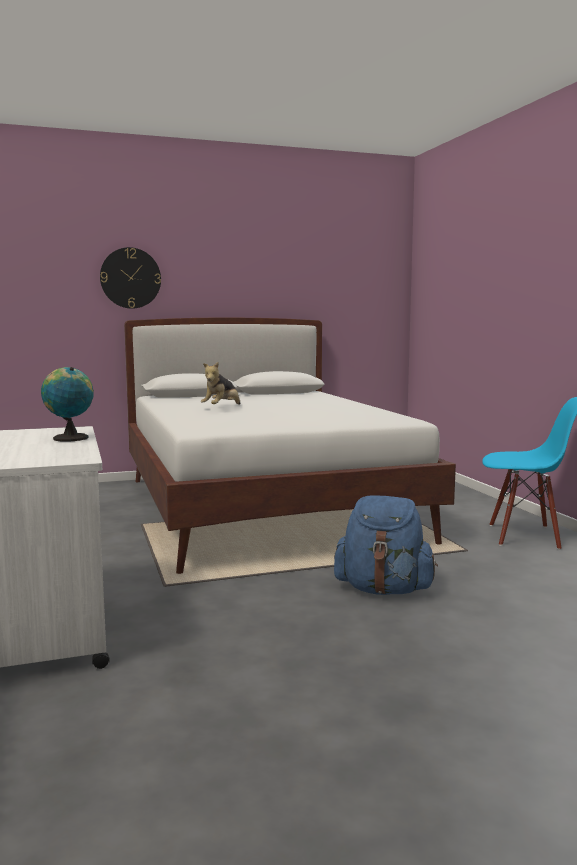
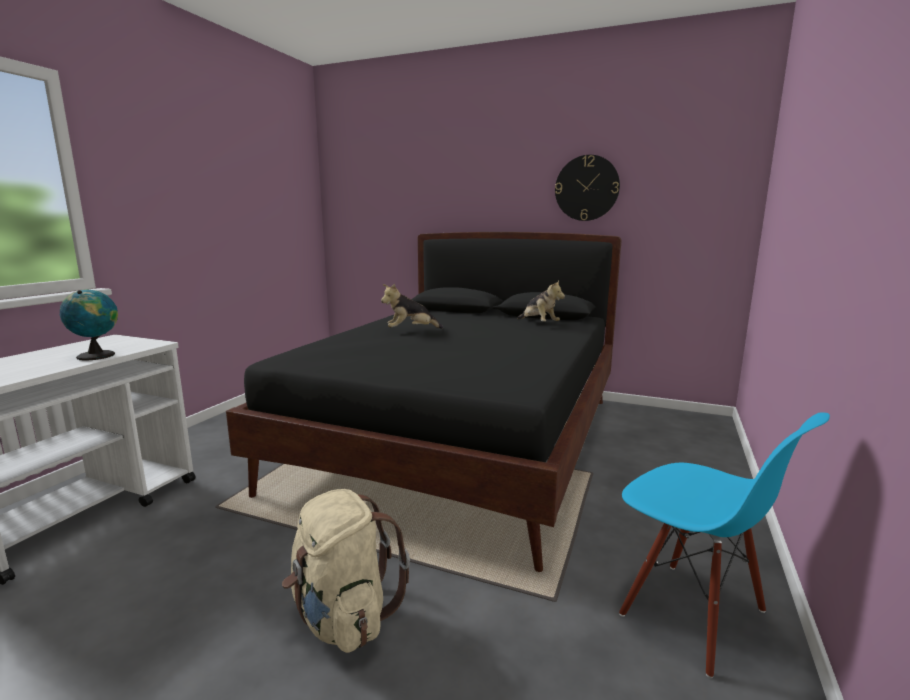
camera: 40 degrees right, 5 degrees up
(130, 278) = (429, 193): wall clock -> wall clock (586, 188)
(264, 508) = (463, 440): white bed -> black bed
(294, 396) = (538, 324): none -> plush toy
(384, 589) = (343, 617): blue backpack -> beige backpack

